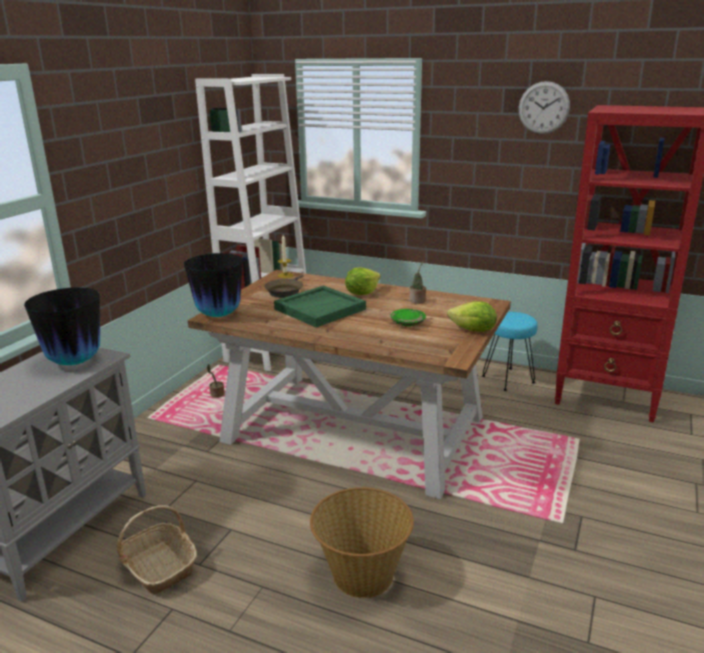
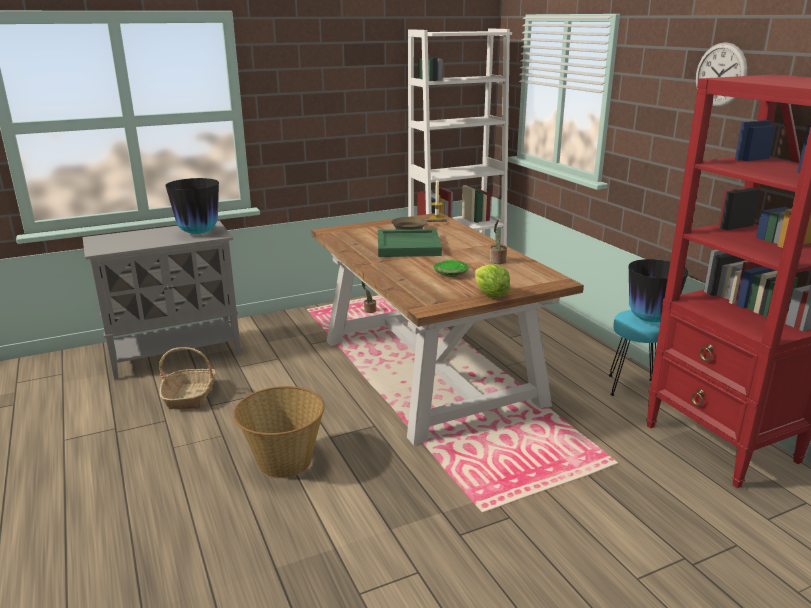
camera: 40 degrees right, 0 degrees up
(218, 315) = (335, 231): vase -> vase (650, 320)
(362, 293) = (465, 244): lettuce -> none

